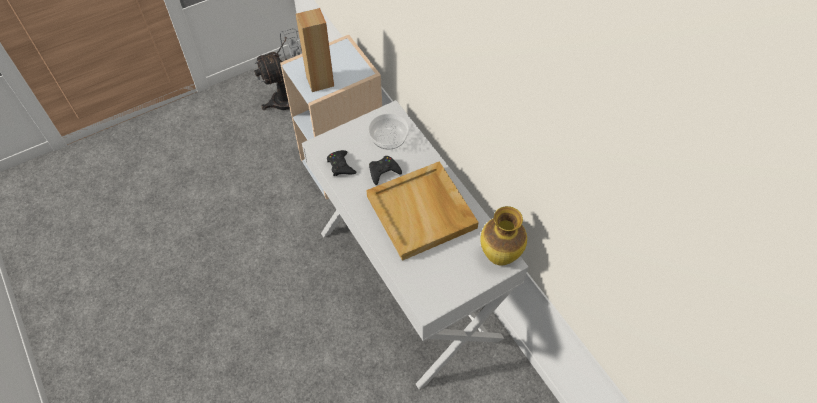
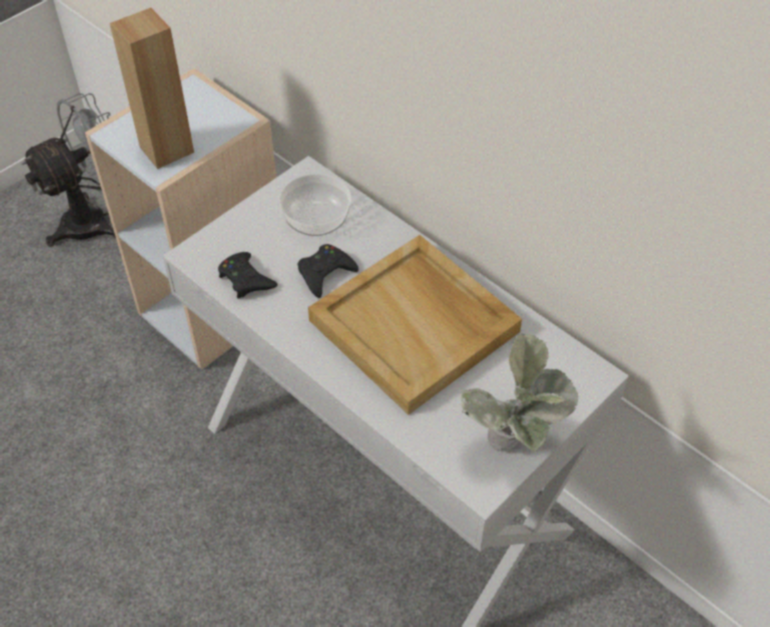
camera: 15 degrees left, 5 degrees down
(451, 291) = (513, 447): none -> potted plant
(498, 257) = (573, 371): vase -> none

